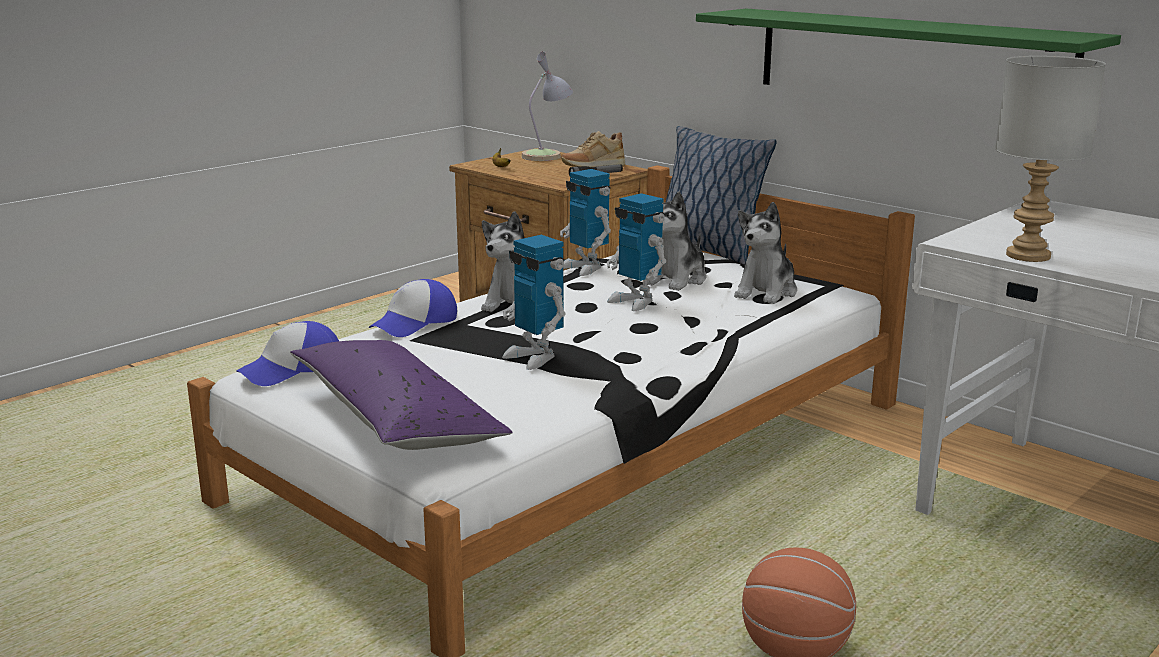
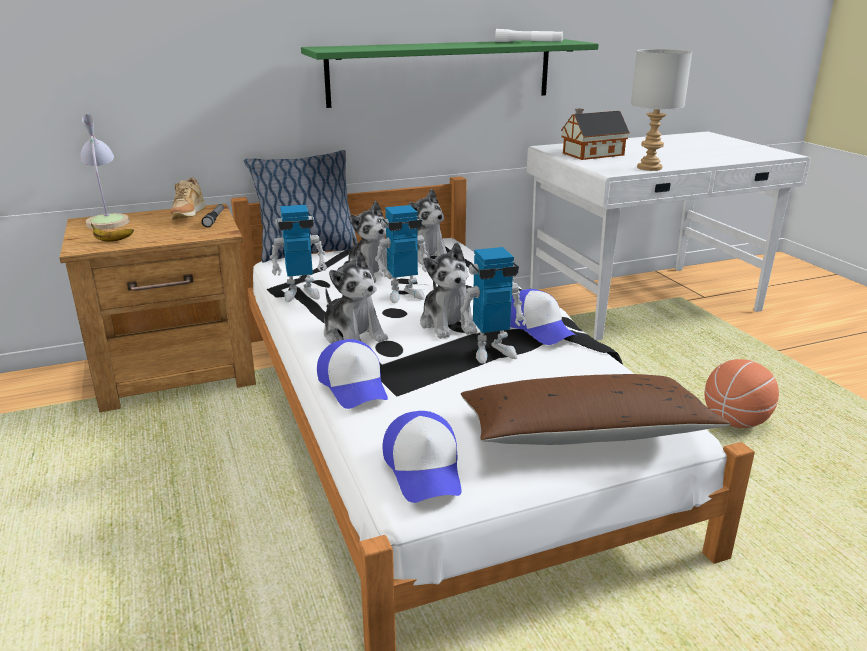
camera: 65 degrees left, 5 degrees up
(396, 419) = (584, 432): purple pillow -> brown pillow
(586, 332) = (448, 324): none -> plush toy
(616, 367) = (538, 328): none -> cap
(999, 31) = (528, 42): none -> white flashlight
(1048, 224) = (590, 154): none -> toy house

